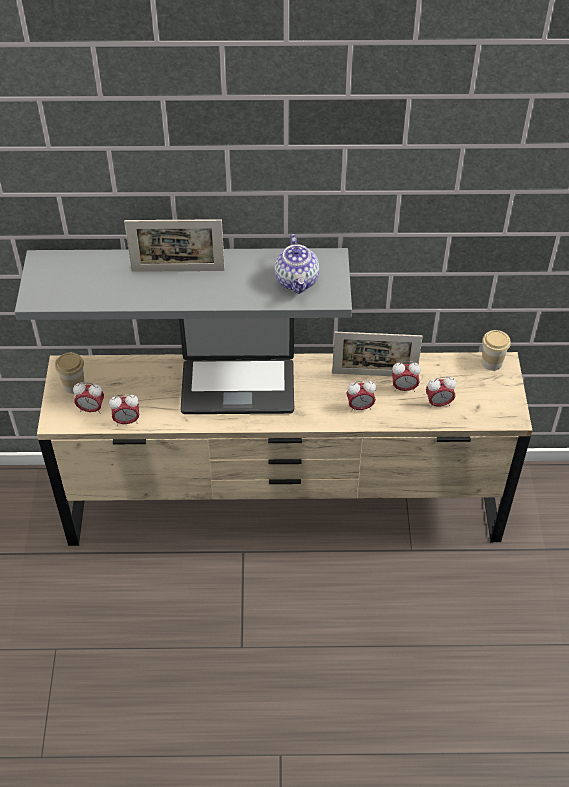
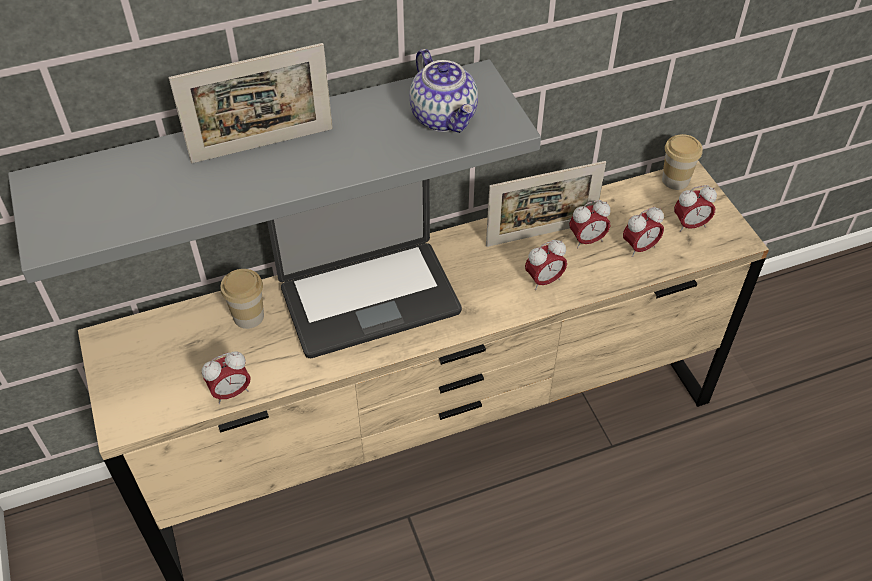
camera: 20 degrees left, 0 degrees up
(74, 385) = (131, 363): cup -> cup (248, 316)
(91, 409) = (170, 390): alarm clock -> alarm clock (690, 225)

